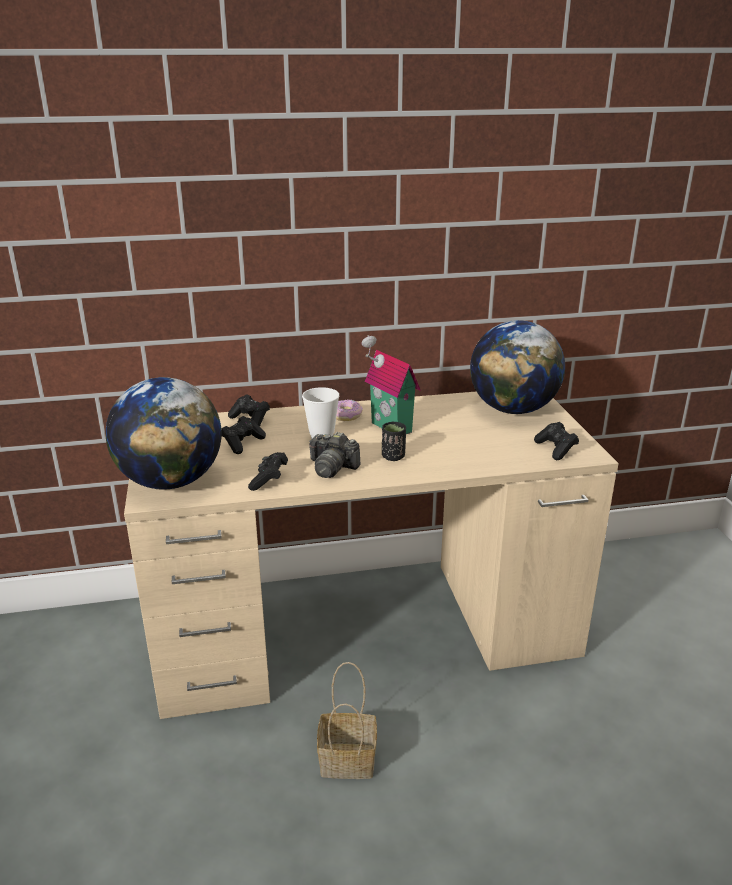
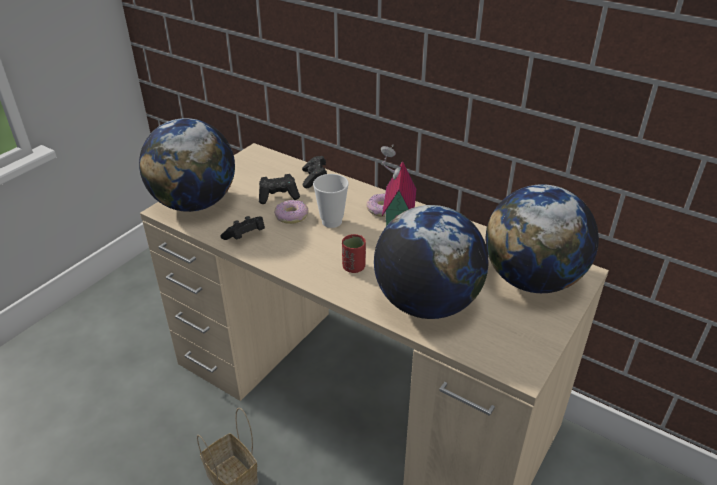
camera: 45 degrees right, 10 degrees up
(281, 450) = (291, 216): none -> donut
(332, 468) = (298, 251): camera -> none
(393, 457) = (353, 267): black cup -> red cup
(478, 451) = (426, 303): none -> globe
(556, 449) = (498, 344): black game controller -> none

